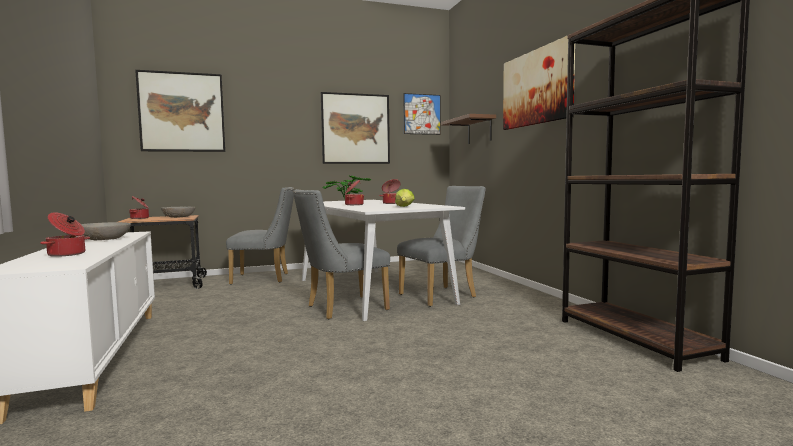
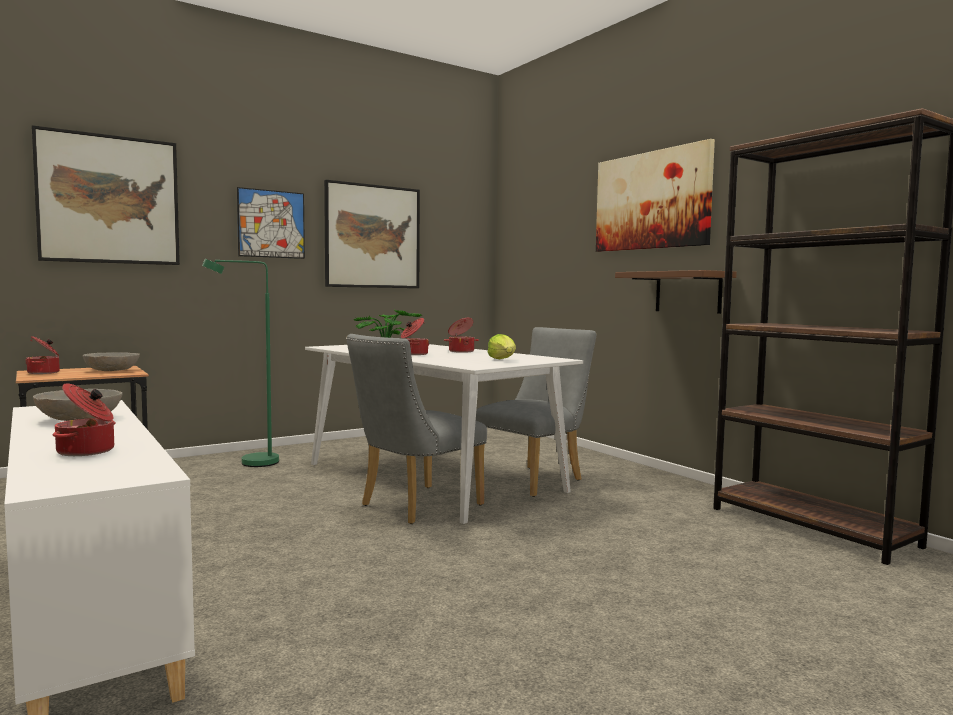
camera: 15 degrees left, 0 degrees up
(265, 278) = (249, 463): grey chair -> green floor lamp
(422, 114) = (462, 219): picture -> picture (271, 224)
(479, 130) = (552, 248): brown shelf -> brown shelf (688, 292)

